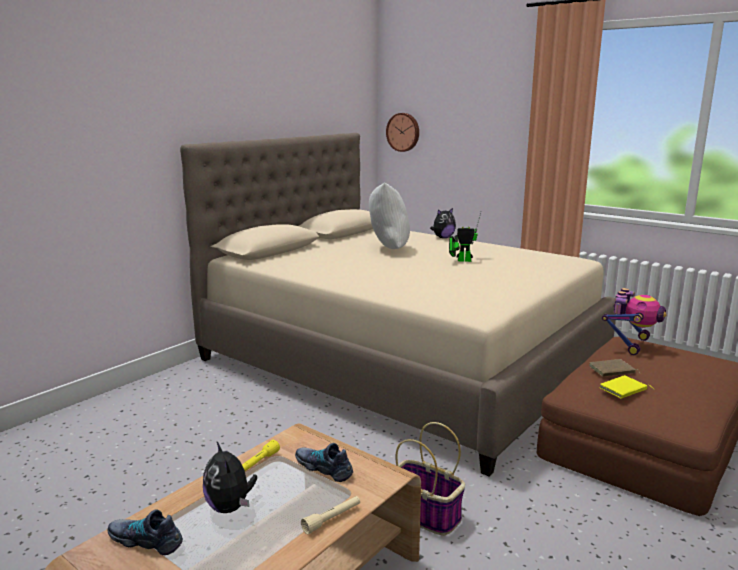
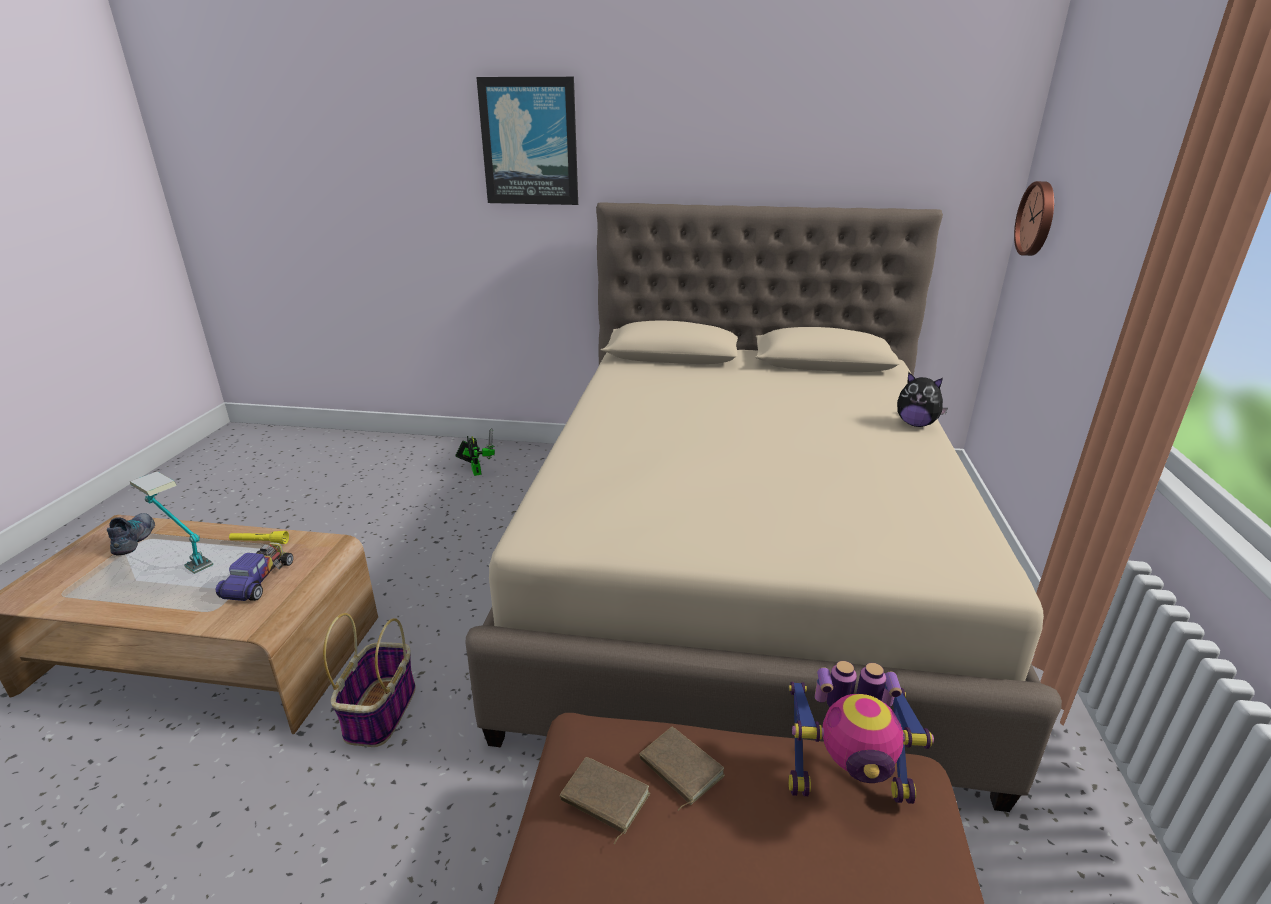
camera: 60 degrees right, 10 degrees up
(115, 97) = (529, 142): none -> picture
(230, 507) = (183, 556): plush toy -> table lamp
(324, 468) = (258, 580): shoe -> toy car
(332, 519) = (162, 614): beige flashlight -> none
(387, 249) = (780, 406): white pillow -> none
(462, 260) = (802, 466): toy robot -> toy robot (476, 470)
(624, 390) = (603, 799): yellow book -> brown book

